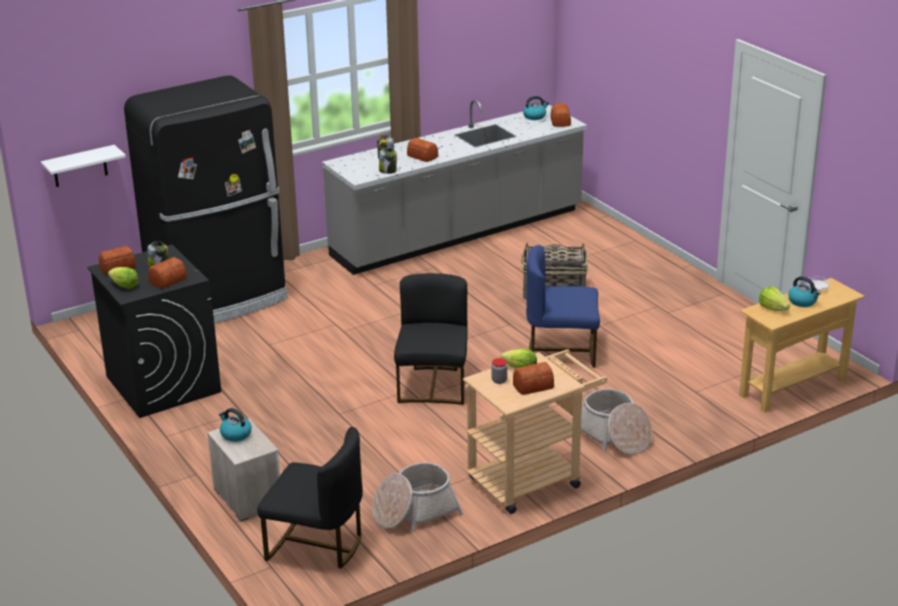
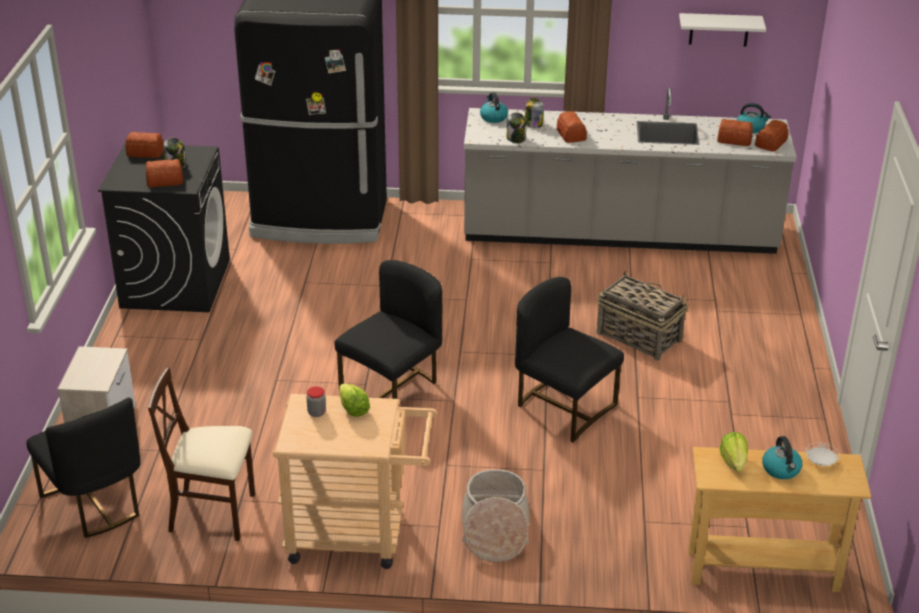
camera: 35 degrees right, 5 degrees up
(80, 166) = (202, 41): white shelf -> white shelf (719, 29)
(124, 286) = (125, 173): lettuce -> none
(235, 434) = (95, 359): kettle -> kettle (493, 117)
(414, 511) = (213, 514): basket -> beige chair
(532, 386) = (338, 433): bread -> bread (733, 139)
(562, 350) = (563, 408): blue chair -> black chair

